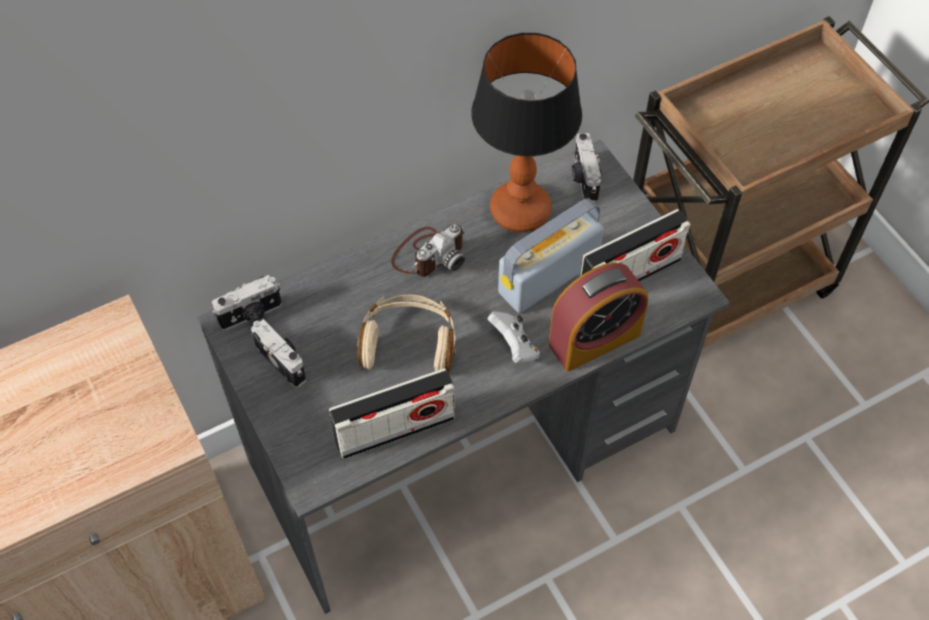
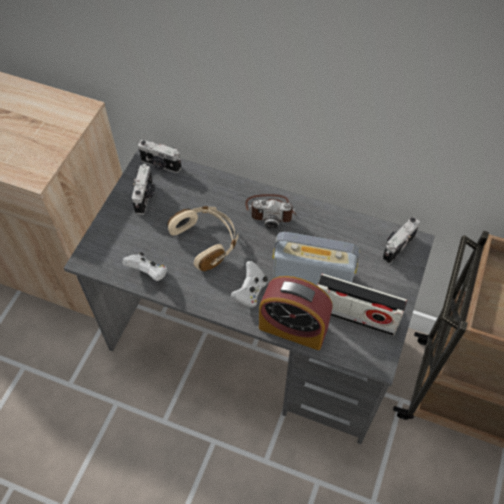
camera: 50 degrees right, 0 degrees up
(395, 429) = (148, 273): radio -> white game controller
(521, 211) = (342, 232): table lamp -> none

